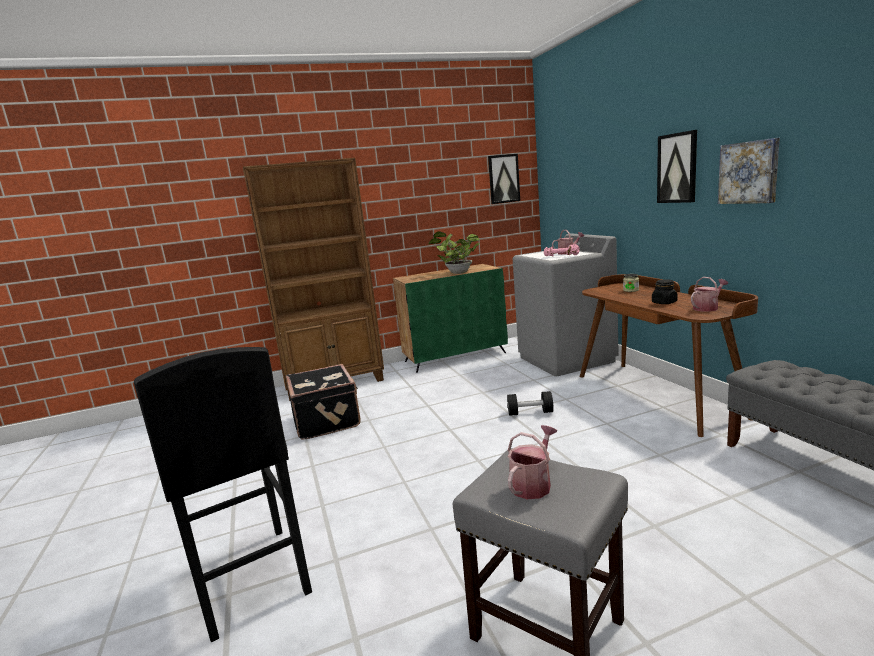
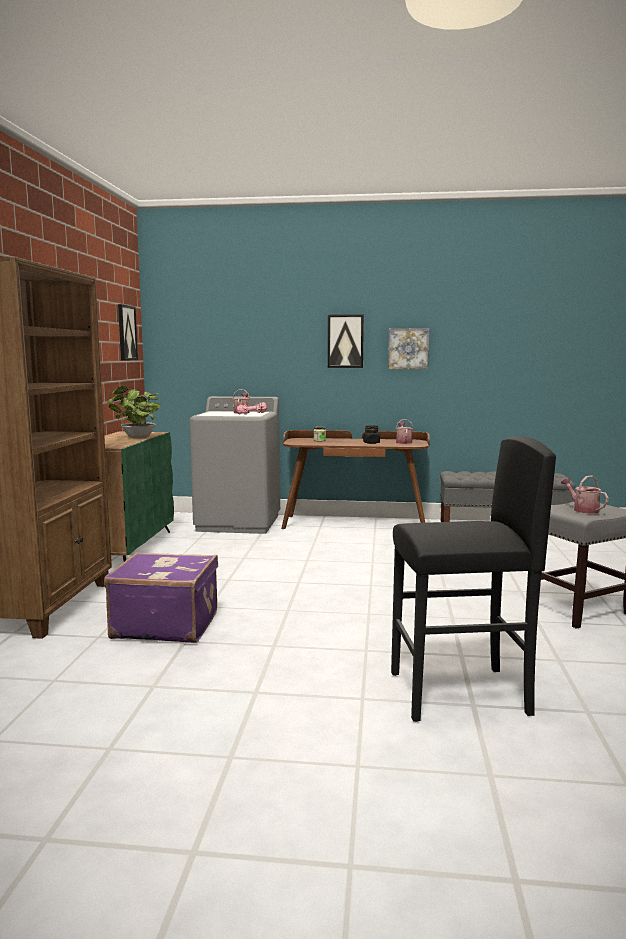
camera: 65 degrees left, 5 degrees down
(327, 420) = (166, 625): black suitcase -> purple suitcase
(530, 413) = (318, 555): black dumbbell -> none

